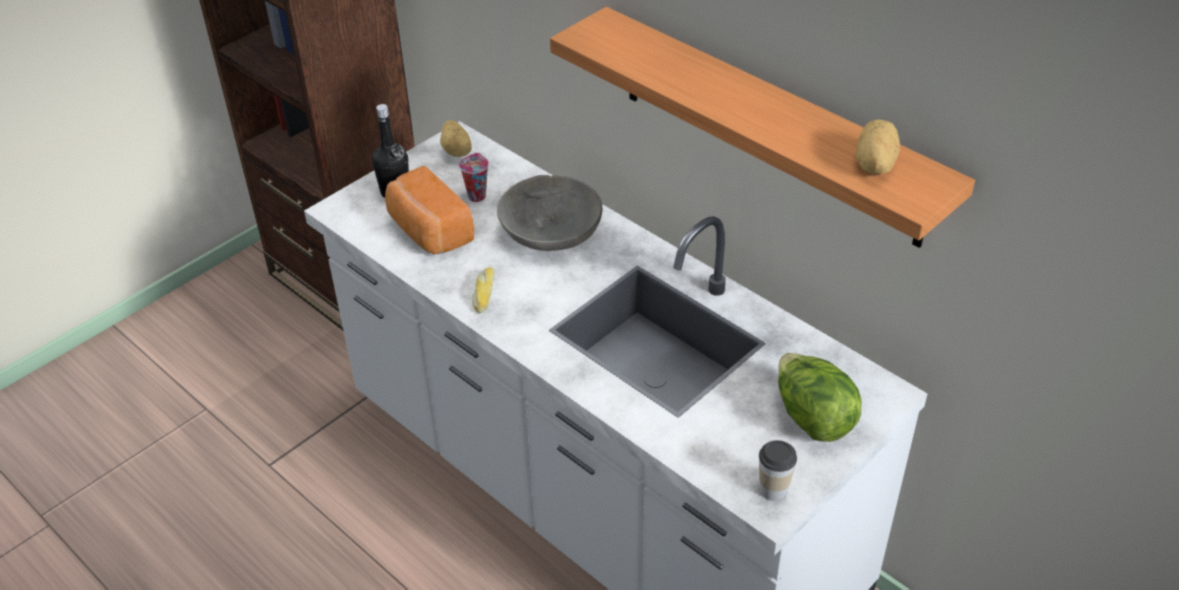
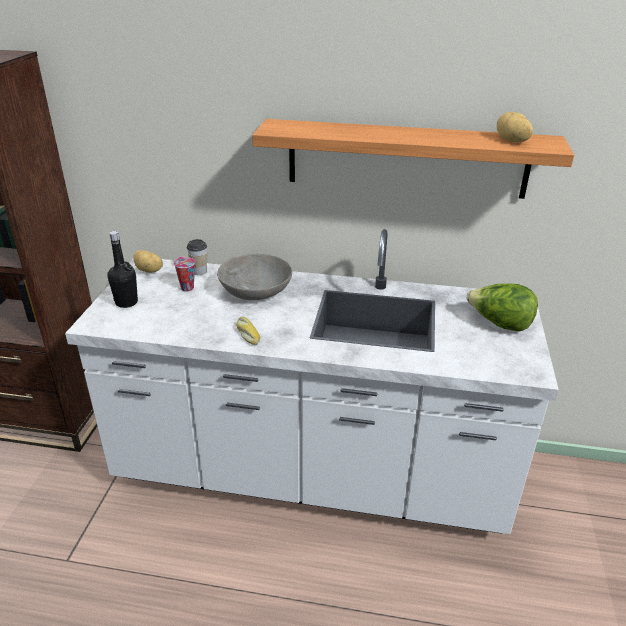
camera: 35 degrees left, 10 degrees down
(428, 231) = (173, 315): bread -> none
(773, 489) = (524, 364): cup -> cup (199, 271)

